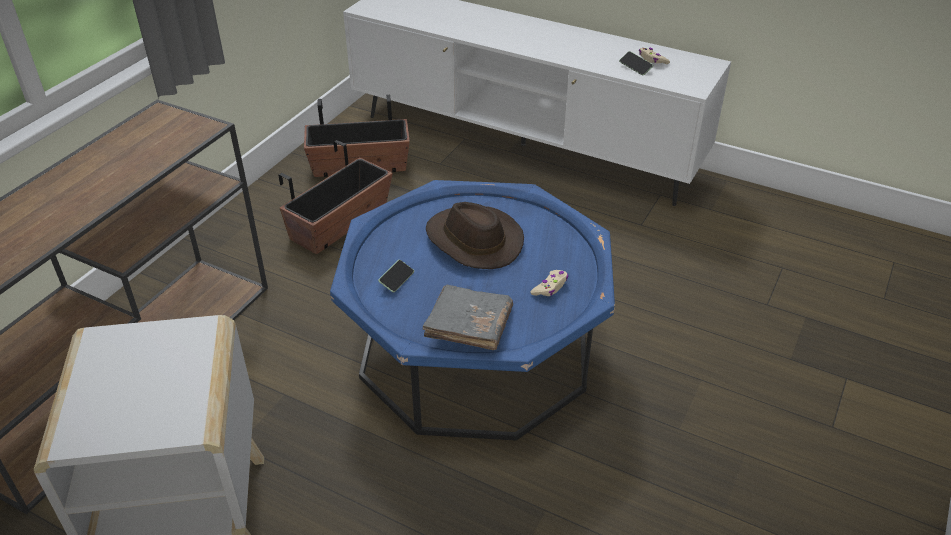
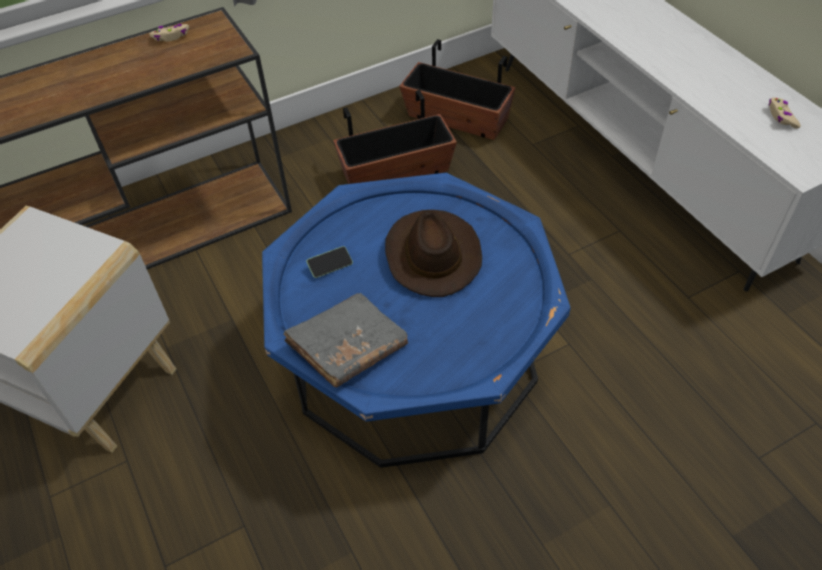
camera: 35 degrees right, 10 degrees up
(550, 287) = (461, 341): beige game controller -> beige game controller (171, 37)
(635, 67) = (751, 120): phone -> none

